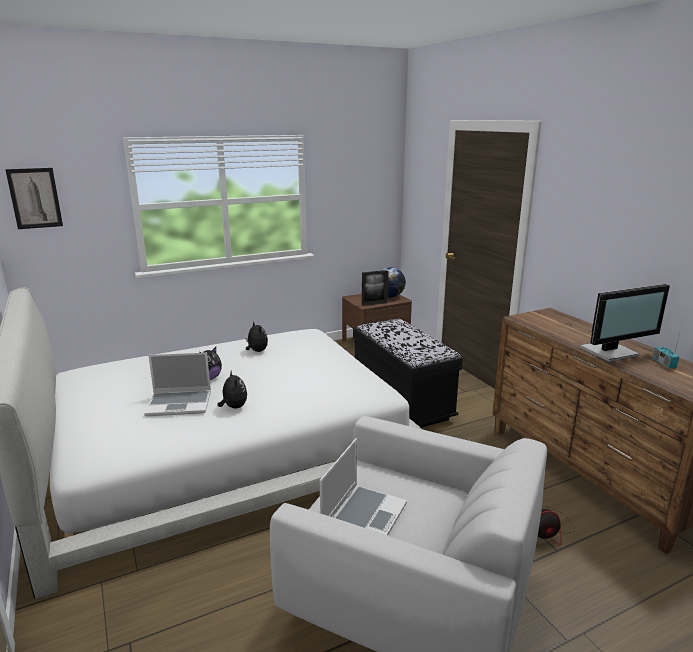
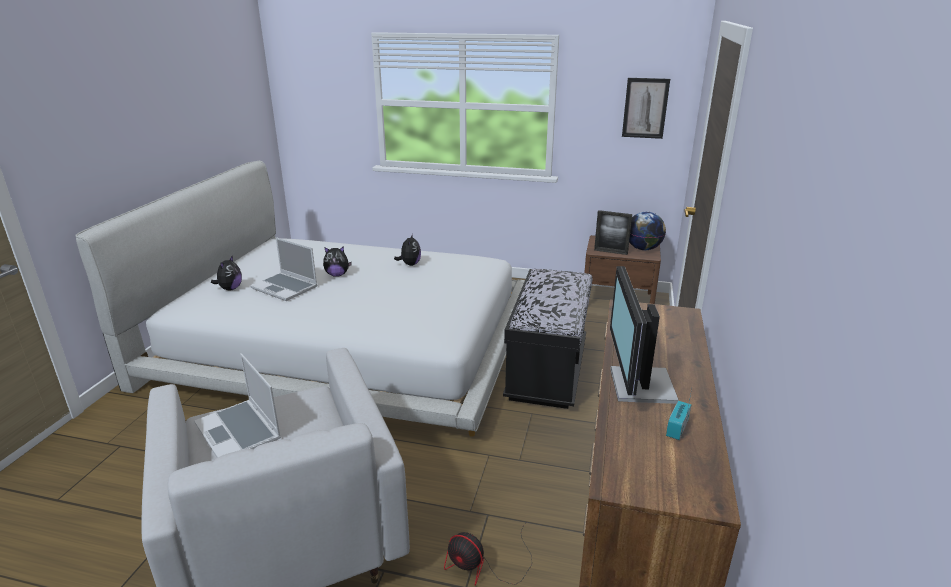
camera: 40 degrees right, 5 degrees up
(35, 198) = (301, 85): picture -> picture (645, 108)
(234, 407) = (312, 304): plush toy -> plush toy (230, 289)
(363, 518) = (240, 432): laptop -> laptop turned 75 degrees clockwise
(611, 352) = (639, 386): monitor -> monitor turned 75 degrees clockwise

